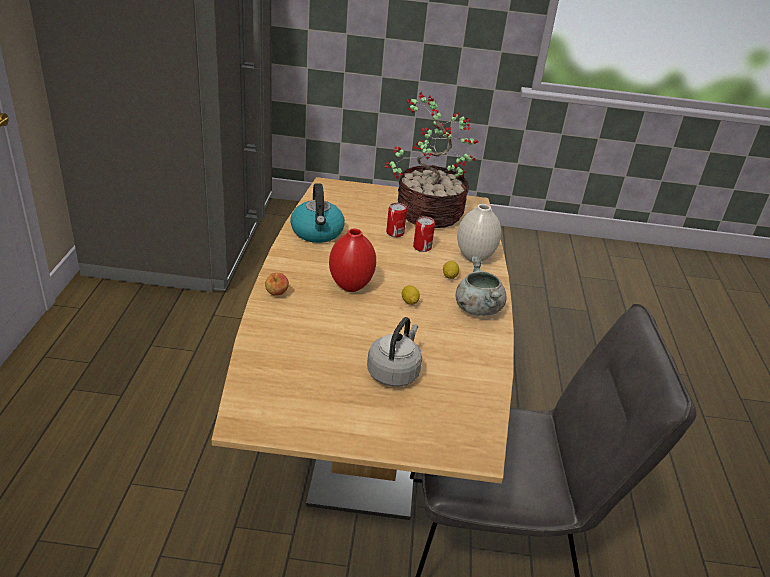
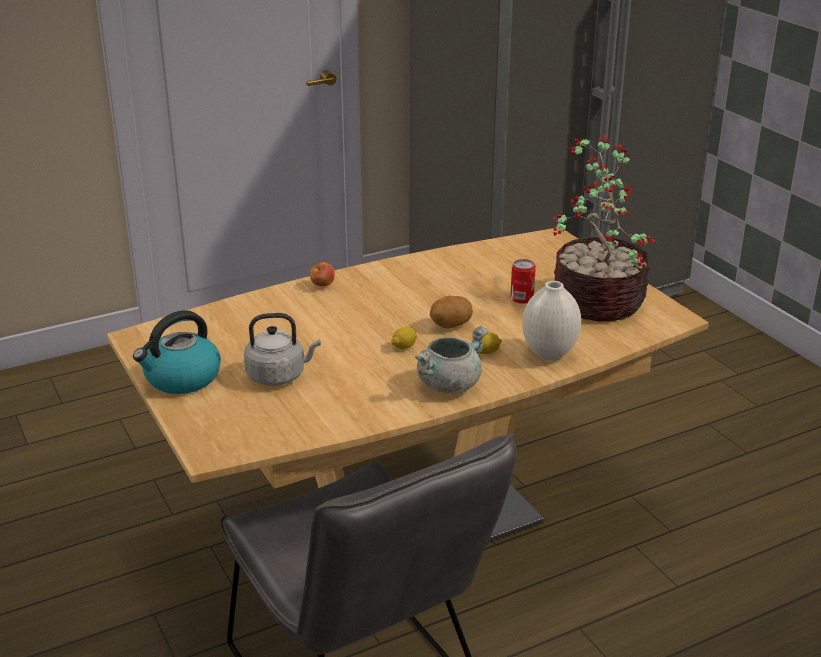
camera: 60 degrees right, 5 degrees down
(317, 232) = (453, 265): kettle -> kettle (181, 379)
(350, 286) = (385, 311): red vase -> none
(400, 272) = (450, 325): none -> potato
(422, 247) = (518, 320): can -> none

